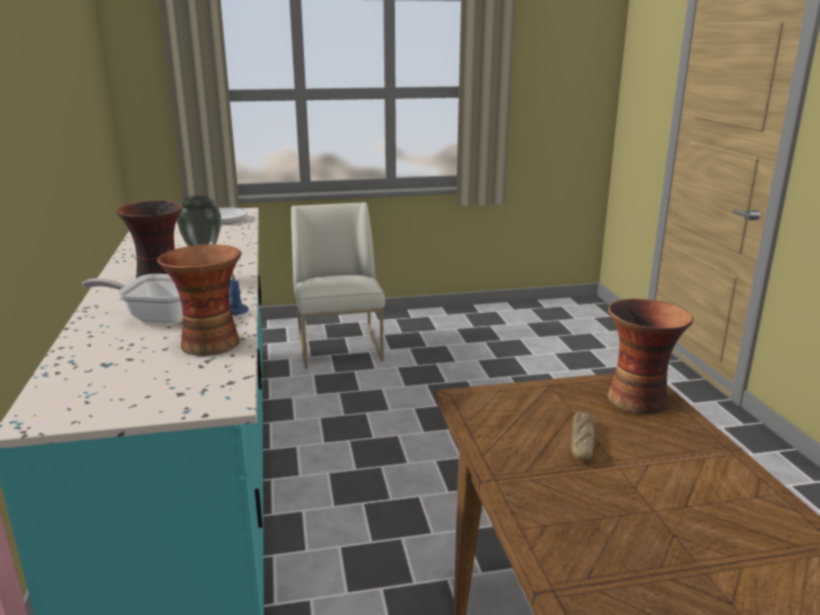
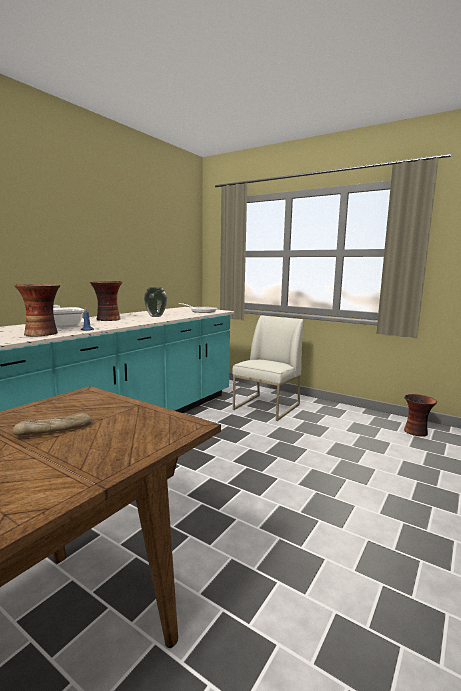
camera: 45 degrees right, 10 degrees down
(638, 399) = (154, 431): vase -> vase (416, 432)

